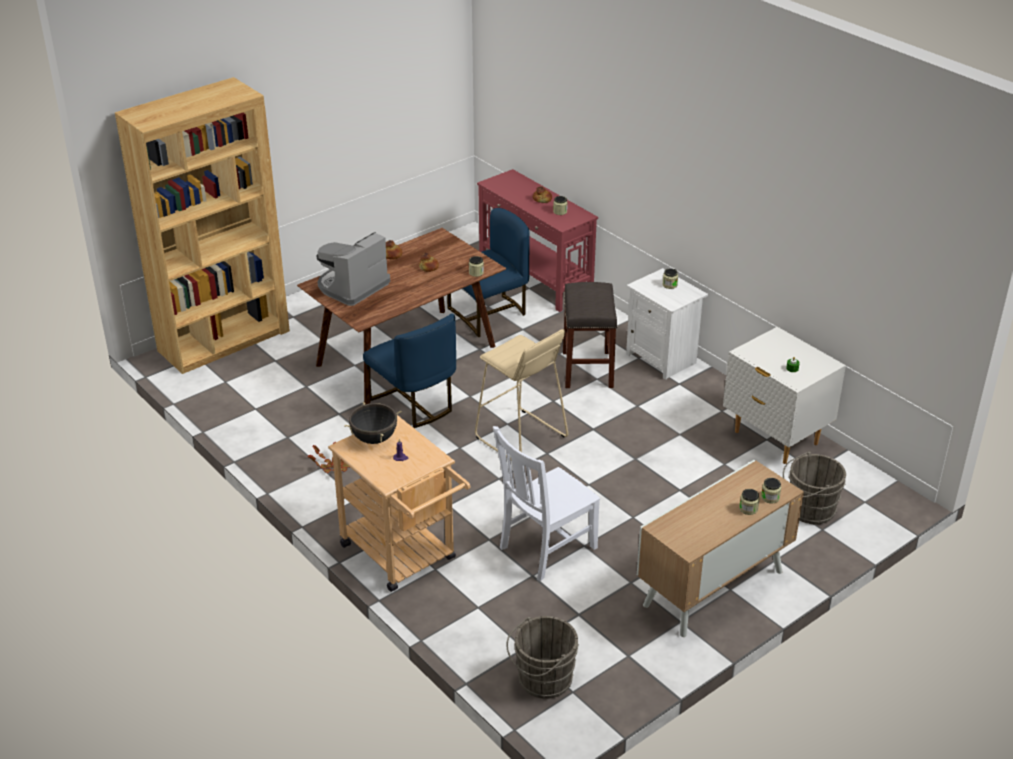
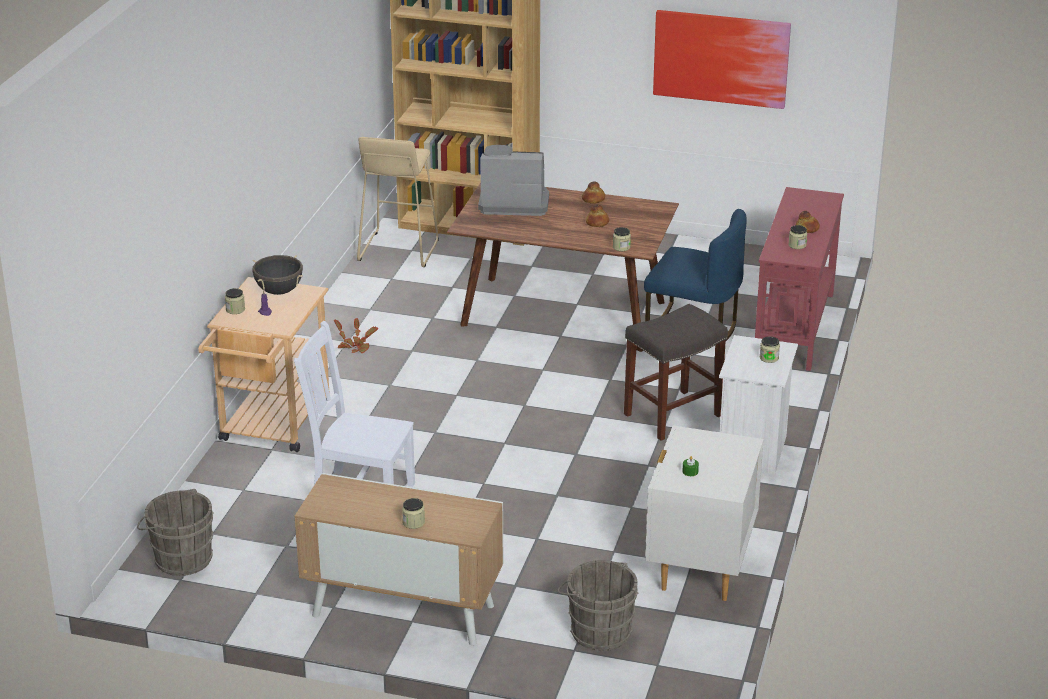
camera: 55 degrees right, 5 degrees down
(377, 108) = (721, 58): none -> picture
(414, 404) = (493, 347): blue chair -> none
(520, 437) = (511, 420): beige stool -> beige stool (398, 250)
(770, 497) = (446, 529): jar -> jar (235, 310)

